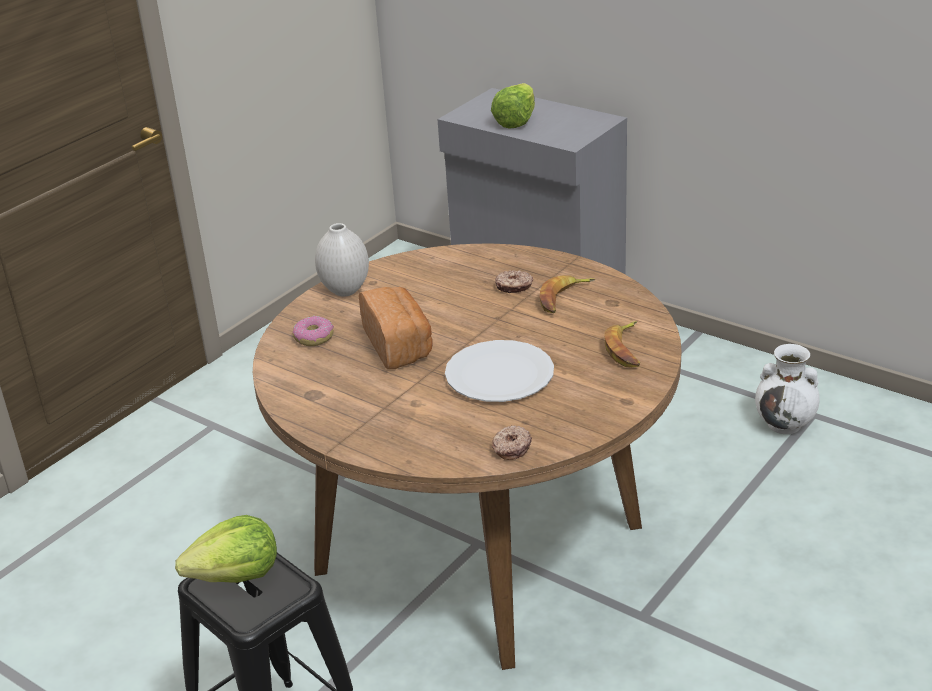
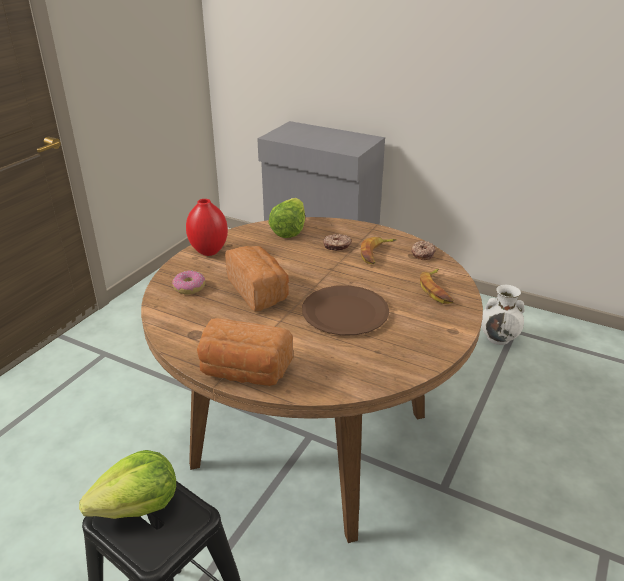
camera: 10 degrees left, 0 degrees up
(345, 290) = (209, 251): white vase -> red vase
(363, 439) = (244, 372): none -> bread
(500, 374) = (345, 312): white plate -> brown plate
(511, 448) = (372, 375): donut -> donut (422, 254)
(516, 121) = (311, 139): lettuce -> lettuce (289, 230)

